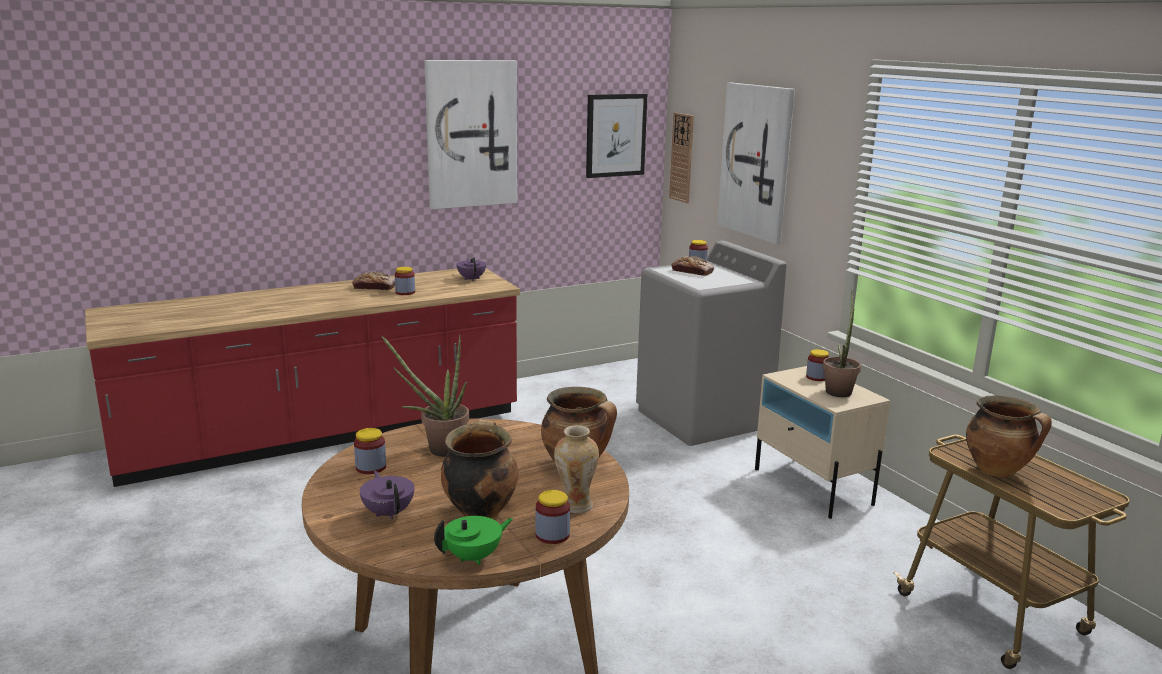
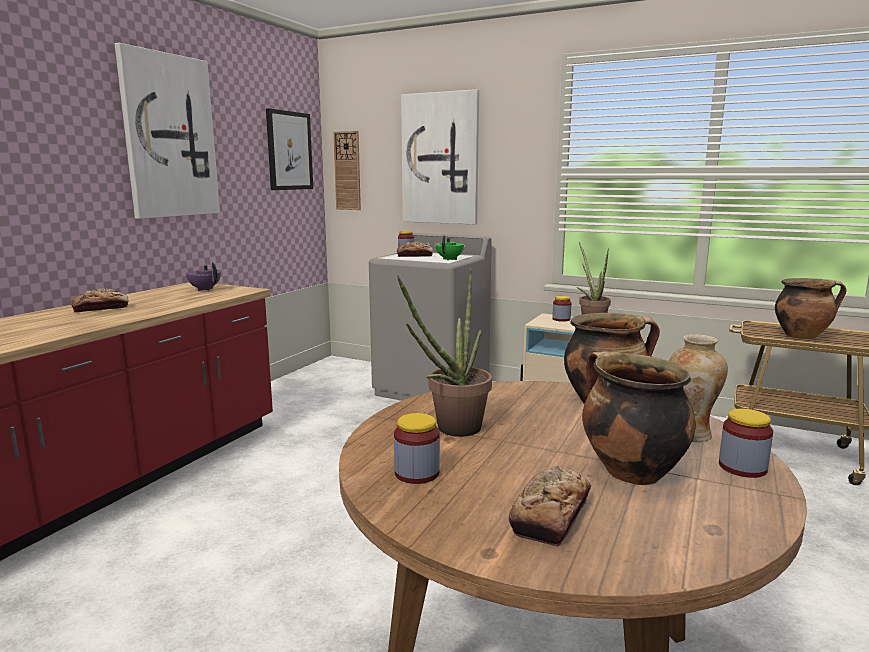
camera: 35 degrees left, 5 degrees down
(388, 512) = (550, 514): purple teapot -> bread
(405, 292) = (149, 307): jar -> none
(474, 557) = (745, 522): green teapot -> green teapot (450, 259)

